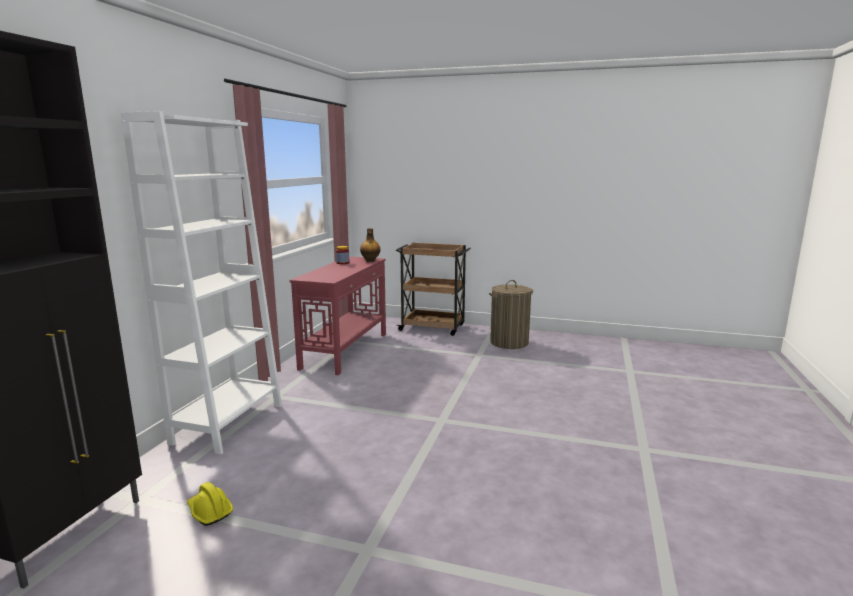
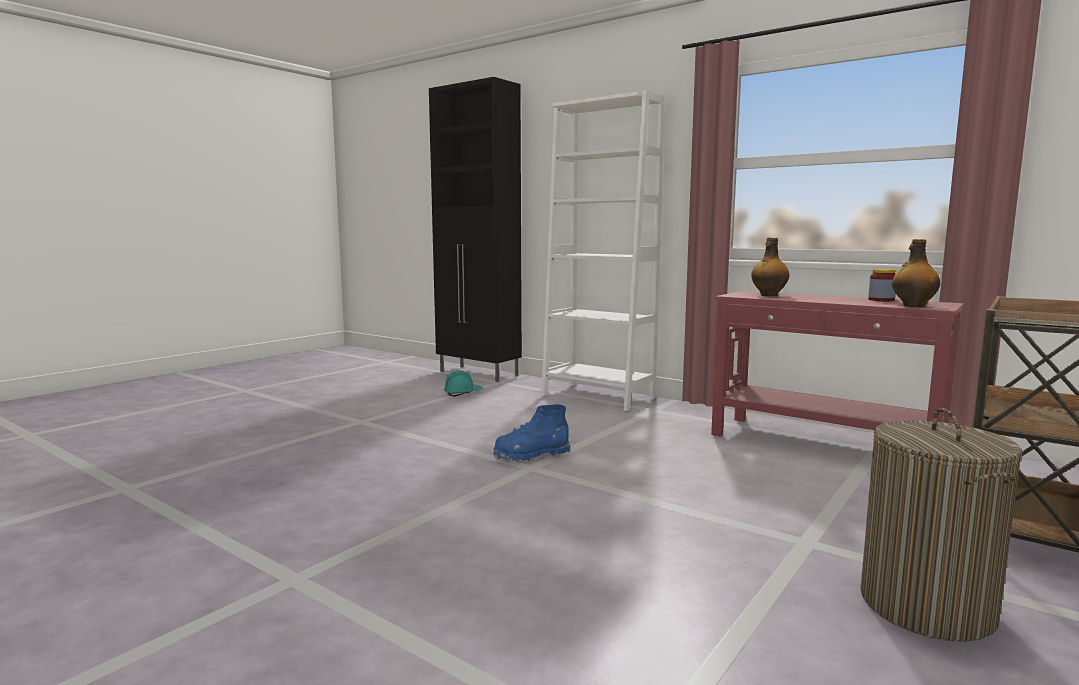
camera: 110 degrees right, 5 degrees down
(209, 511) = (463, 393): yellow hard hat -> turquoise hard hat
(327, 275) = (768, 295): none -> bottle
(418, 424) = (531, 455): none -> blue boot

